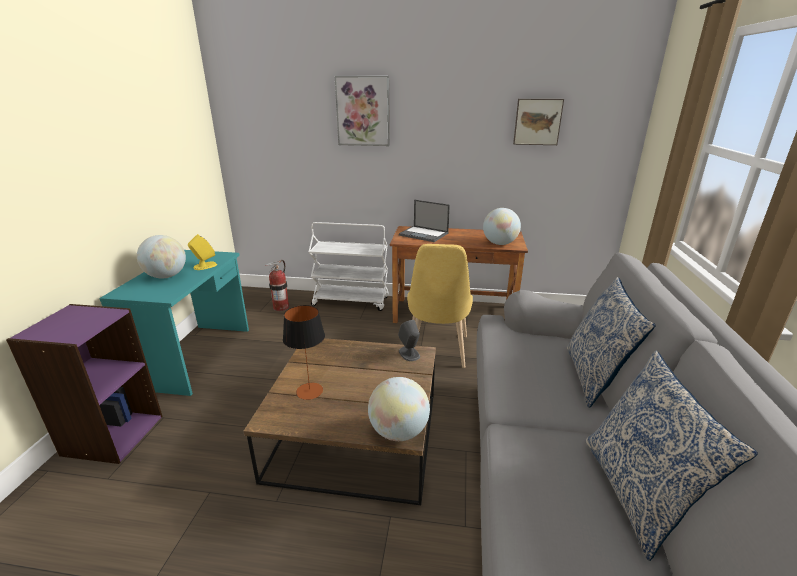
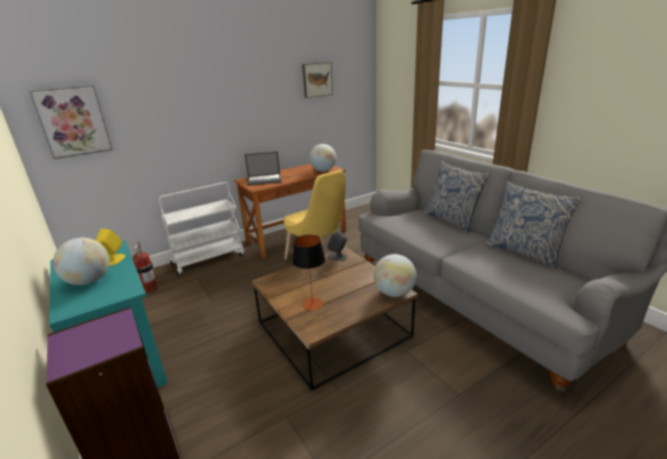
camera: 40 degrees left, 0 degrees up
(363, 111) = (184, 86): picture -> picture (73, 122)

